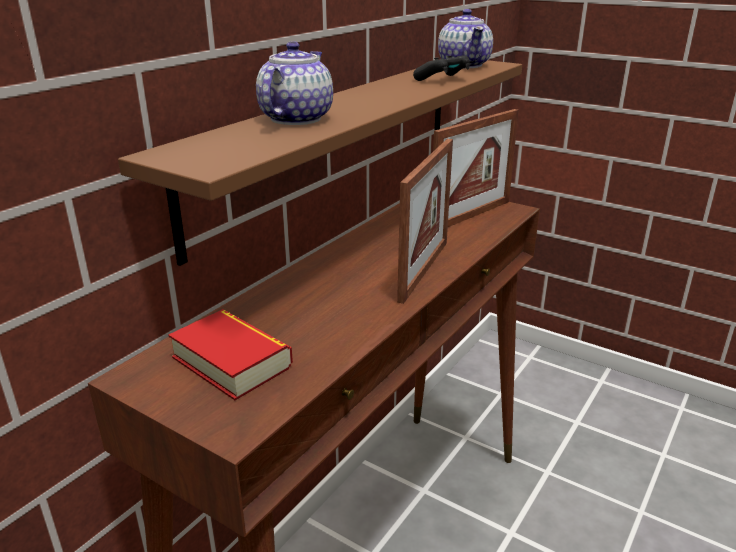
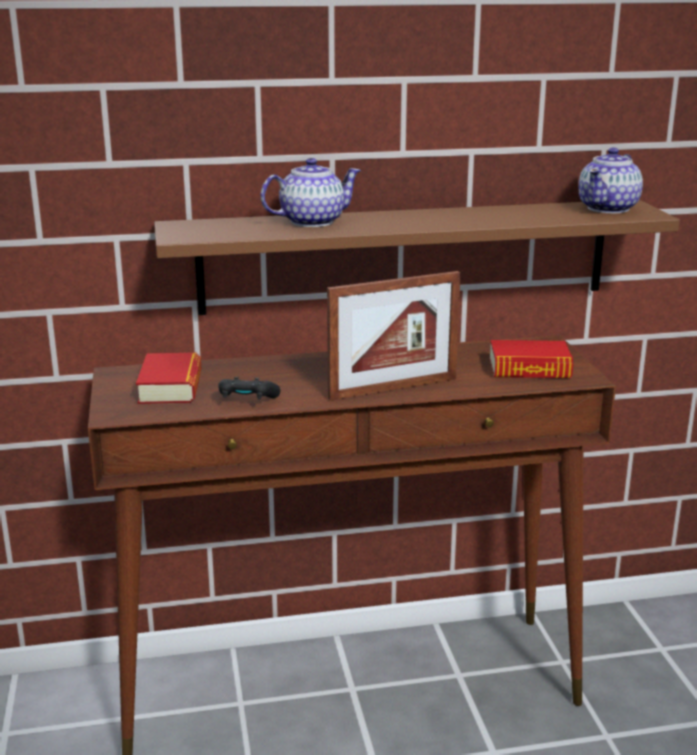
camera: 45 degrees right, 5 degrees down
(443, 80) = (530, 217): black game controller -> black game controller (247, 401)
(471, 216) = (529, 368): picture frame -> book

